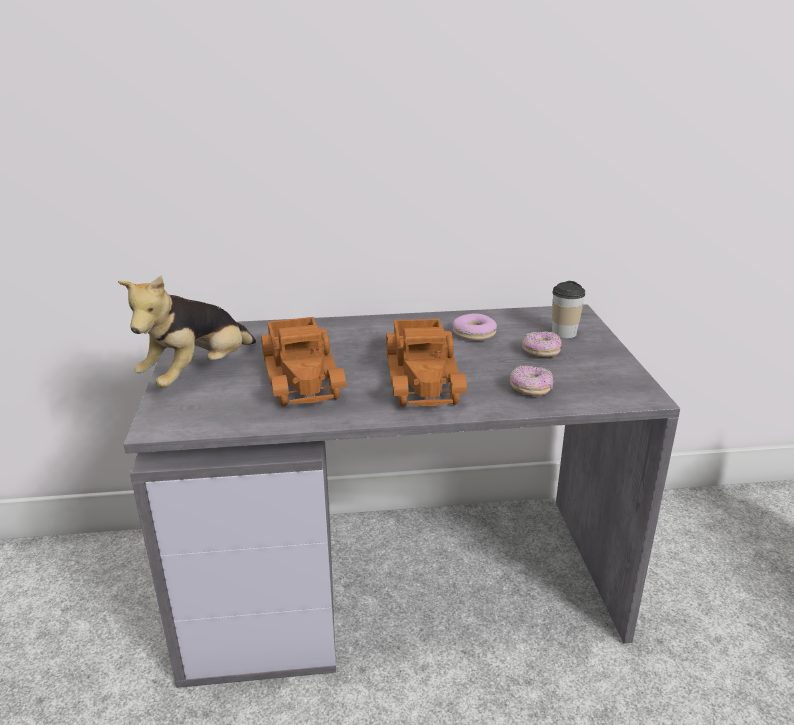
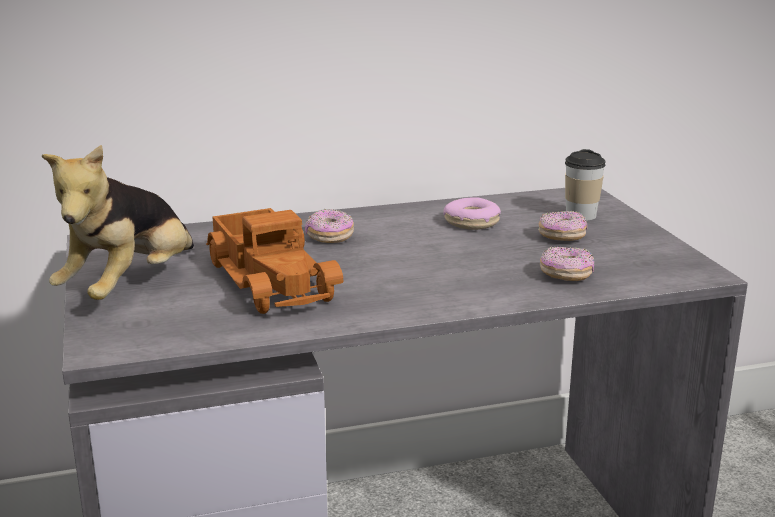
camera: 10 degrees left, 5 degrees down
(360, 340) = (329, 237): none -> donut
(425, 376) = (430, 270): toy truck -> none

